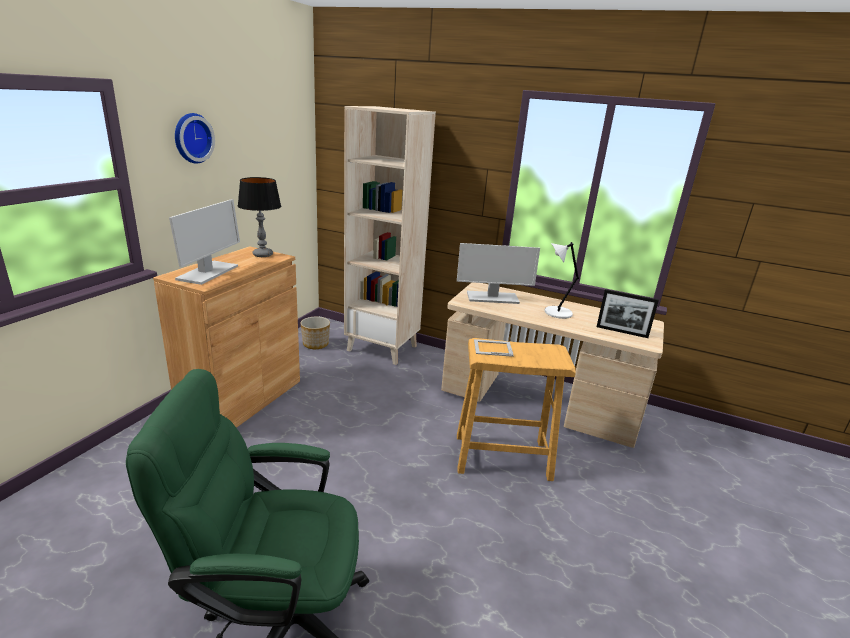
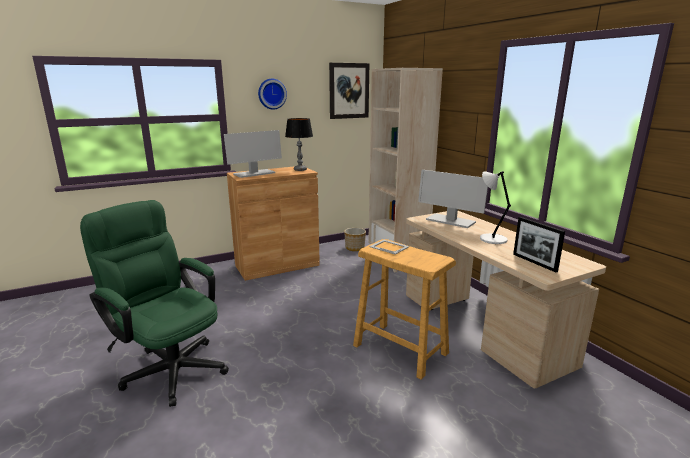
camera: 40 degrees right, 5 degrees down
(283, 129) = (349, 91): none -> picture

